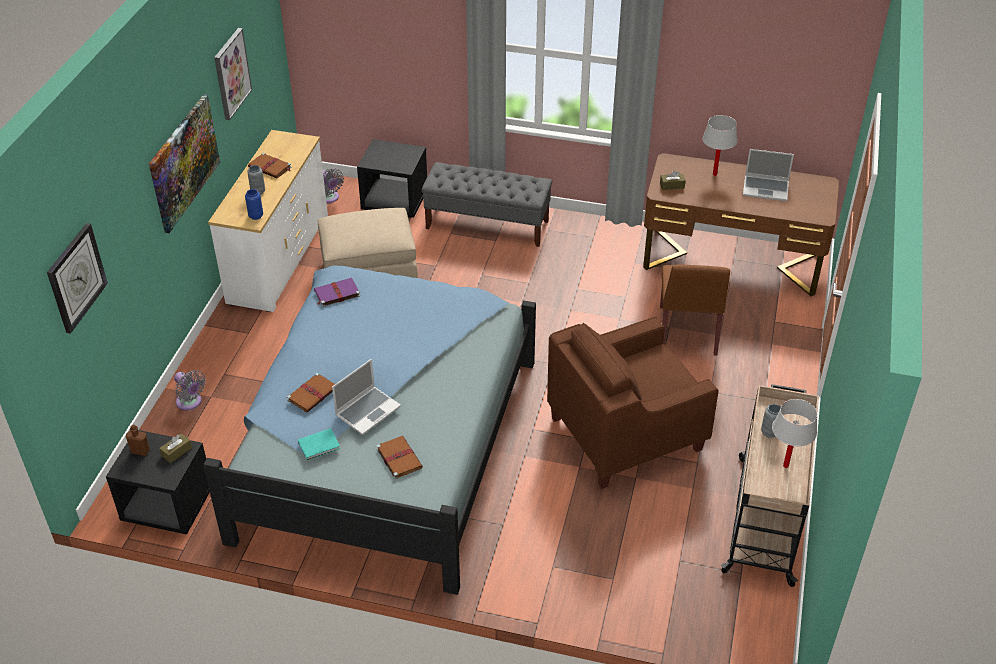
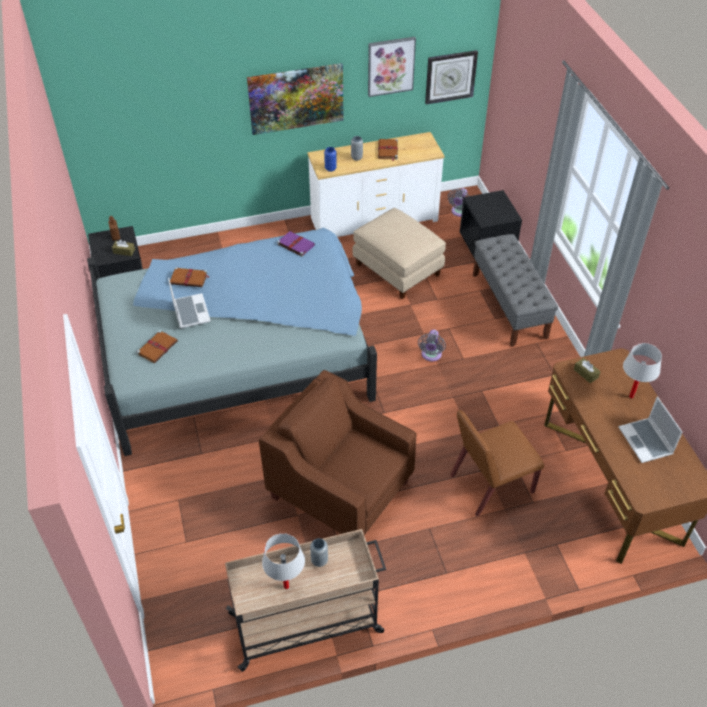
camera: 60 degrees right, 5 degrees up
(76, 277) = (130, 108): wall clock -> wall clock (450, 76)
(190, 403) = (212, 248): grey fan -> grey fan (431, 355)
(320, 445) = (144, 304): turquoise book -> none
(368, 410) = (190, 311): laptop -> laptop turned 120 degrees counterclockwise

